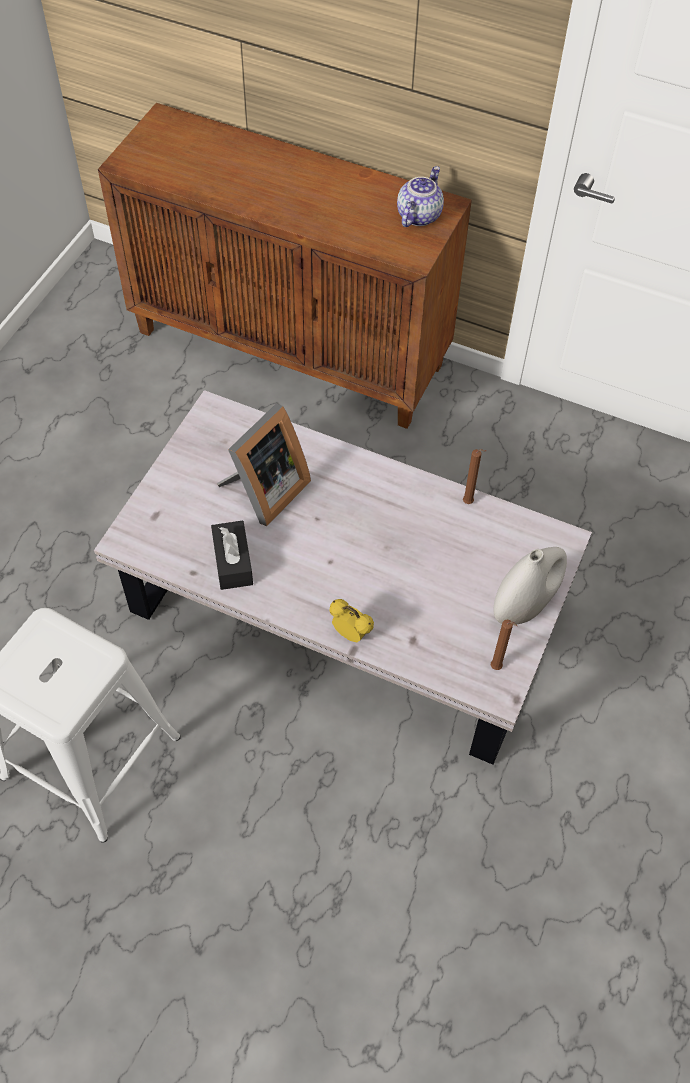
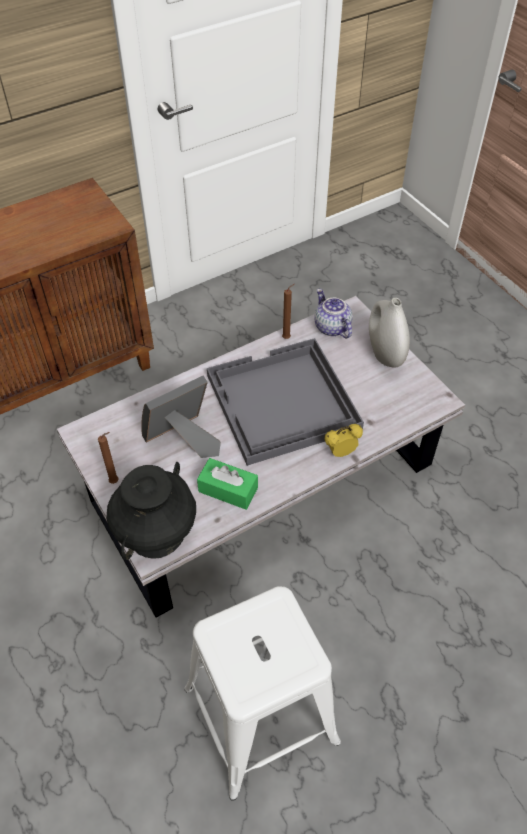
camera: 55 degrees left, 5 degrees down
(147, 534) = (157, 532): none -> black vase
(233, 562) = (228, 490): black tissue box -> green tissue box
(264, 492) = (183, 440): picture frame -> picture frame turned 105 degrees counterclockwise
(374, 547) = (282, 403): none -> grey tray
(418, 215) = (77, 206): teapot -> teapot (331, 327)
(497, 668) = (420, 391): brown candle -> brown candle (115, 481)

